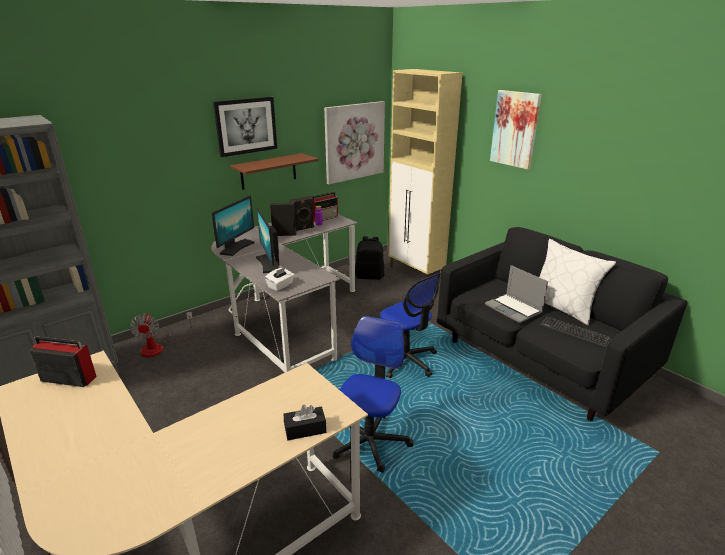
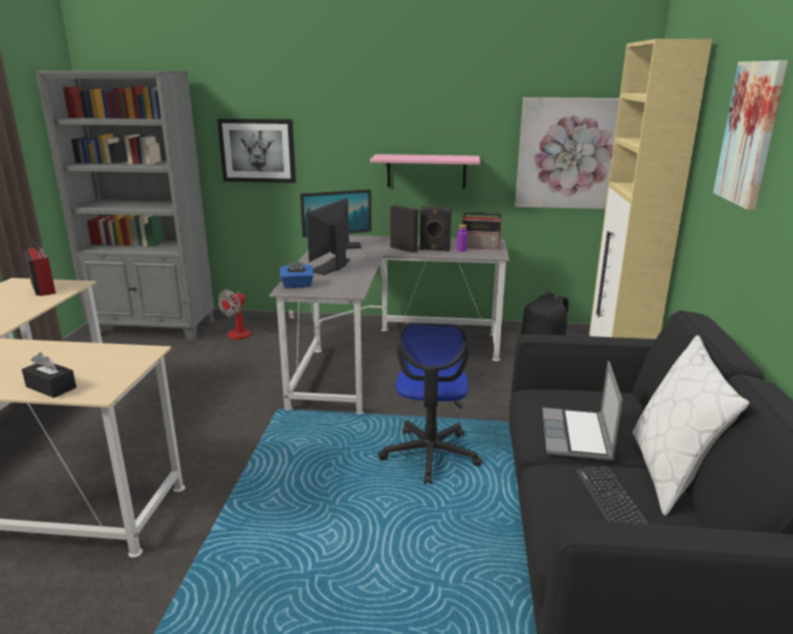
camera: 45 degrees right, 5 degrees down
(246, 126) = (402, 109): picture -> picture (257, 150)
(268, 171) = (426, 171): brown shelf -> pink shelf
(280, 286) = (297, 285): white tissue box -> blue tissue box
(370, 442) = (257, 503): office chair -> none

